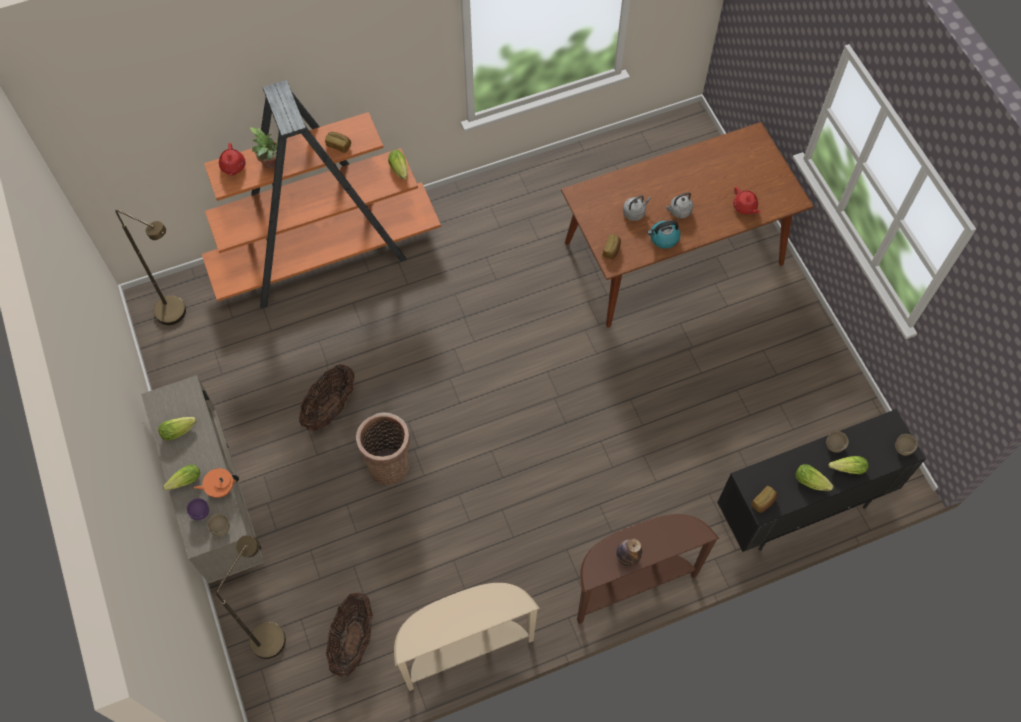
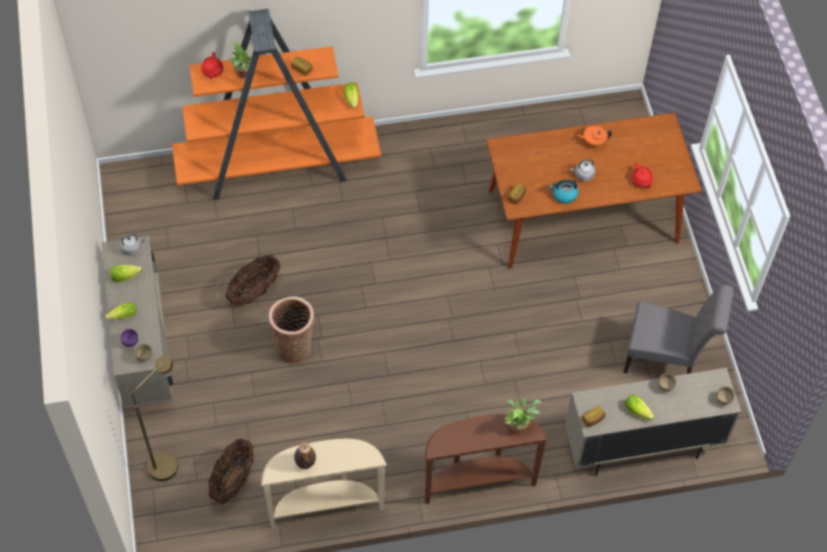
camera: 10 degrees right, 5 degrees down
(178, 314) = (142, 192): brown floor lamp -> none
(220, 488) = (150, 326): orange teapot -> orange teapot (593, 142)
(627, 557) = (468, 439): bottle -> bottle (305, 462)
(634, 212) = (544, 169): grey kettle -> grey kettle (132, 248)
(681, 526) = (518, 424): none -> potted plant
(800, 508) = (641, 447): black cabinet -> beige cabinet
(803, 401) = (666, 360): none -> grey chair
(845, 468) = (670, 406): lettuce -> none

